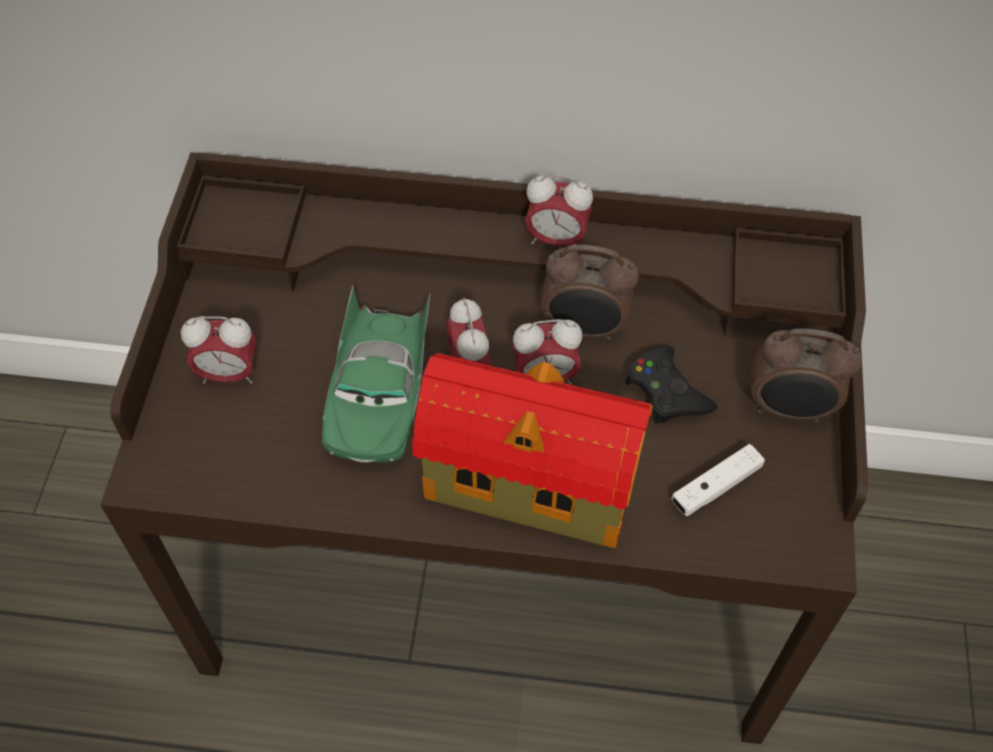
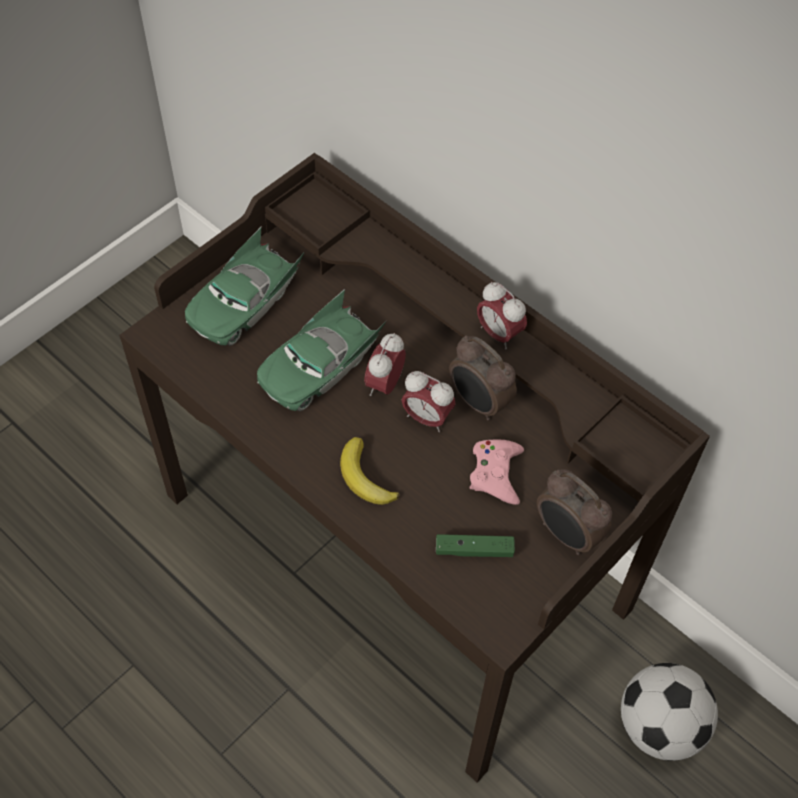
camera: 35 degrees right, 0 degrees up
(229, 374) = (245, 303): alarm clock -> green toy car
(535, 484) = (364, 477): toy house -> banana
(666, 391) = (496, 474): black game controller -> pink game controller
(716, 486) = (474, 550): white game controller -> green game controller
(872, 565) = (659, 726): none -> football

